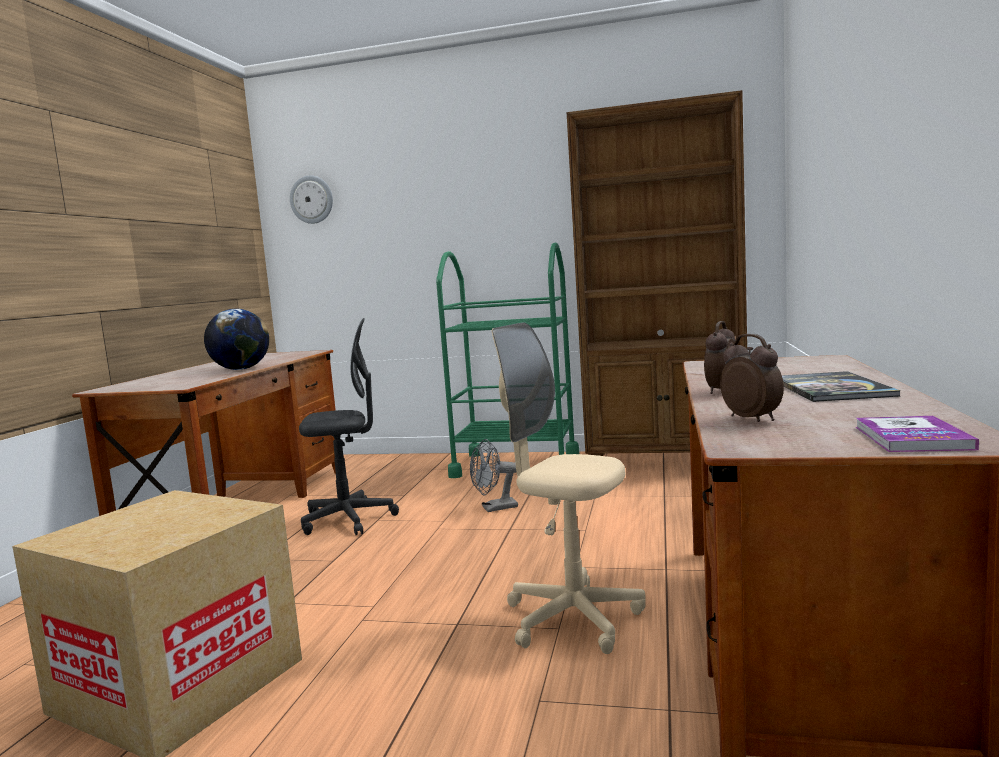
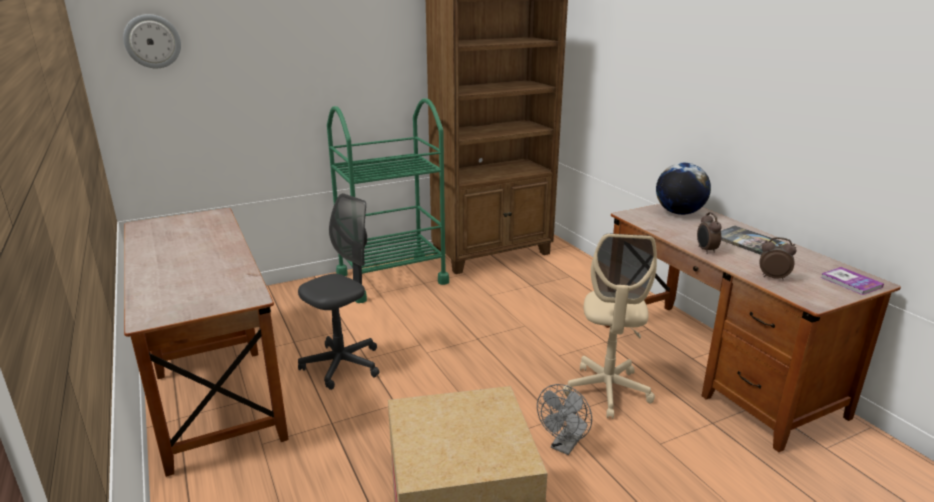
camera: 40 degrees left, 15 degrees up
(240, 369) = (226, 258): globe -> globe (679, 213)
(494, 508) = (440, 323): grey fan -> grey fan (564, 446)
(572, 619) = (607, 391): beige office chair -> beige office chair turned 75 degrees counterclockwise

